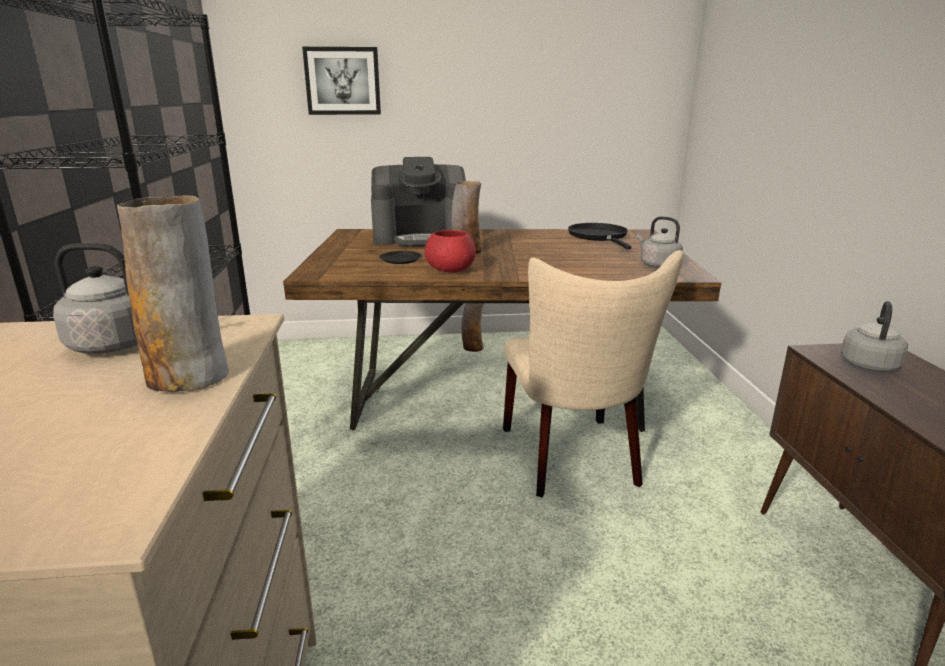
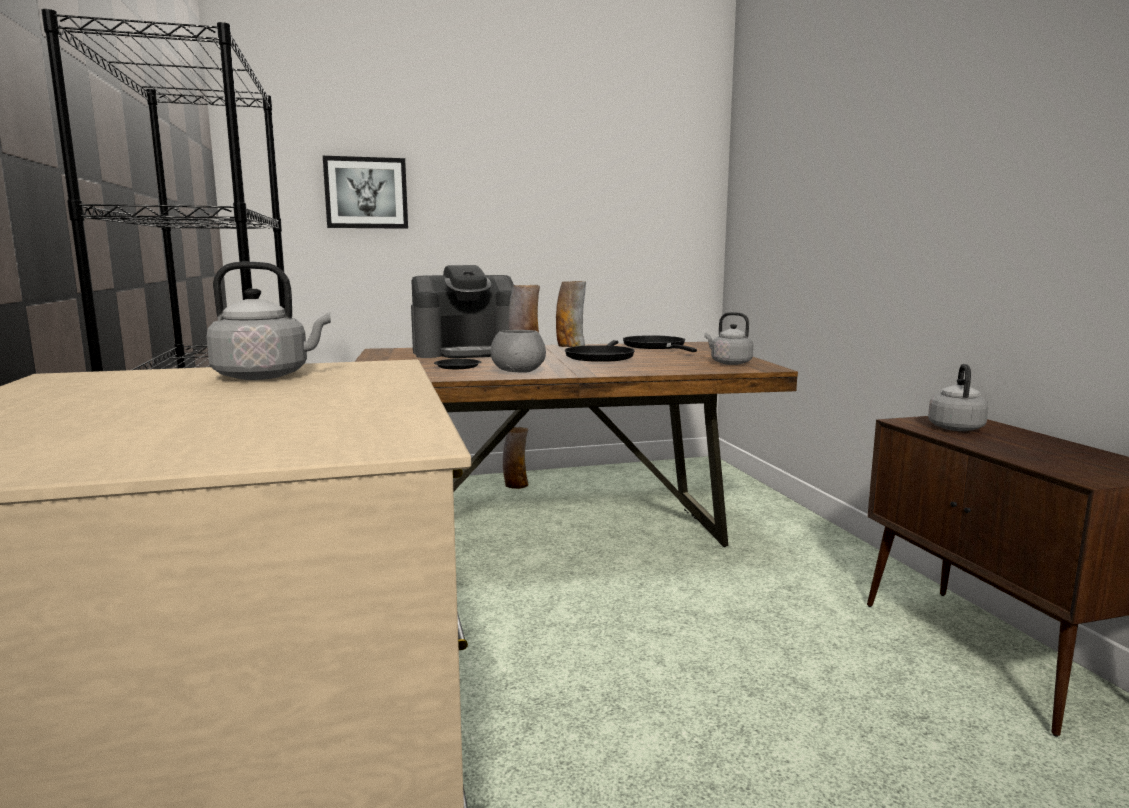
camera: 10 degrees left, 10 degrees down
(189, 376) = (373, 386): vase -> vase (570, 346)
(451, 270) = (519, 371): red bowl -> grey bowl
(537, 251) = (600, 357): none -> black frying pan
(573, 460) = (662, 577): beige chair -> none

